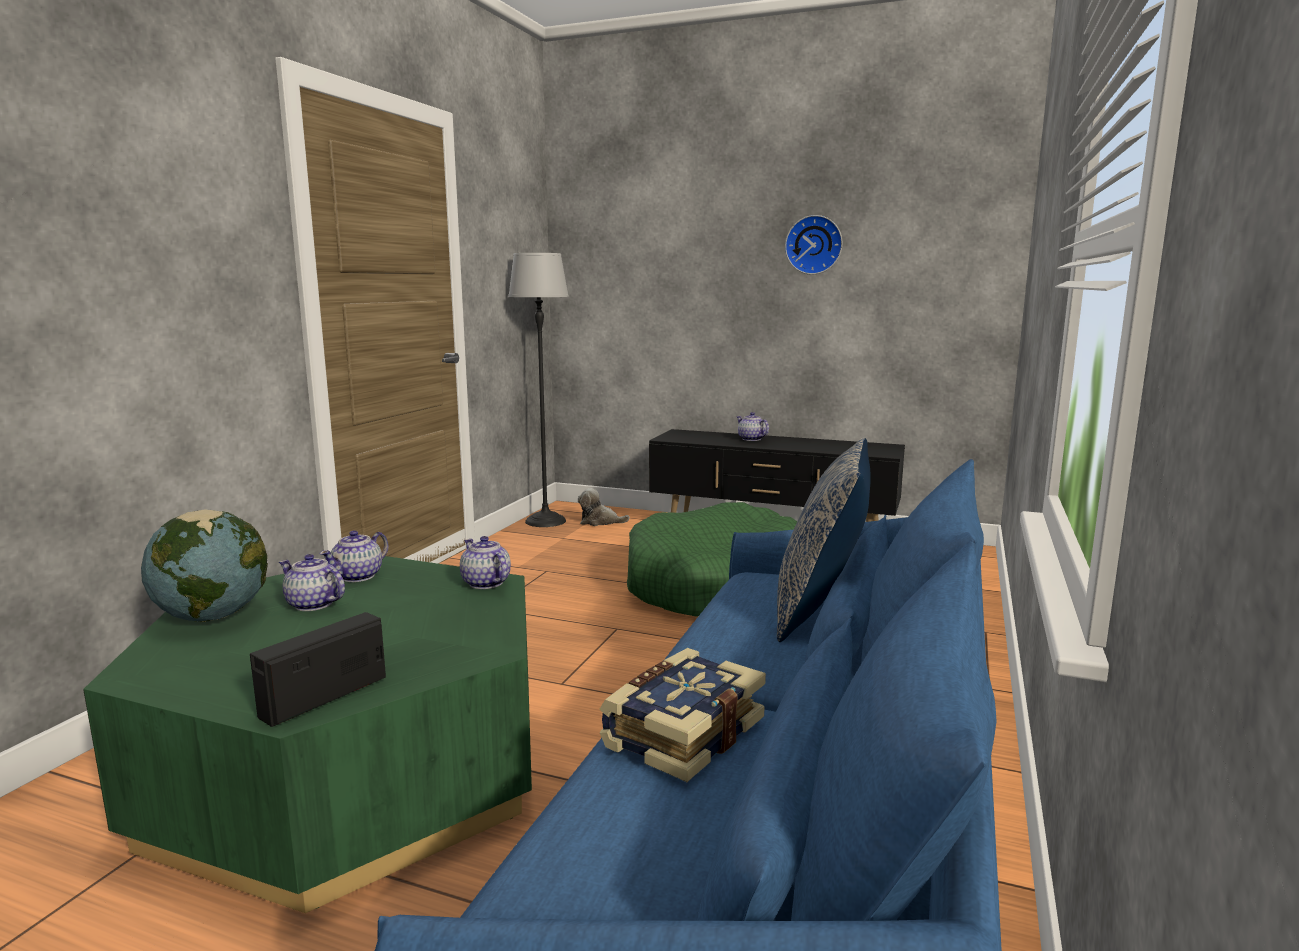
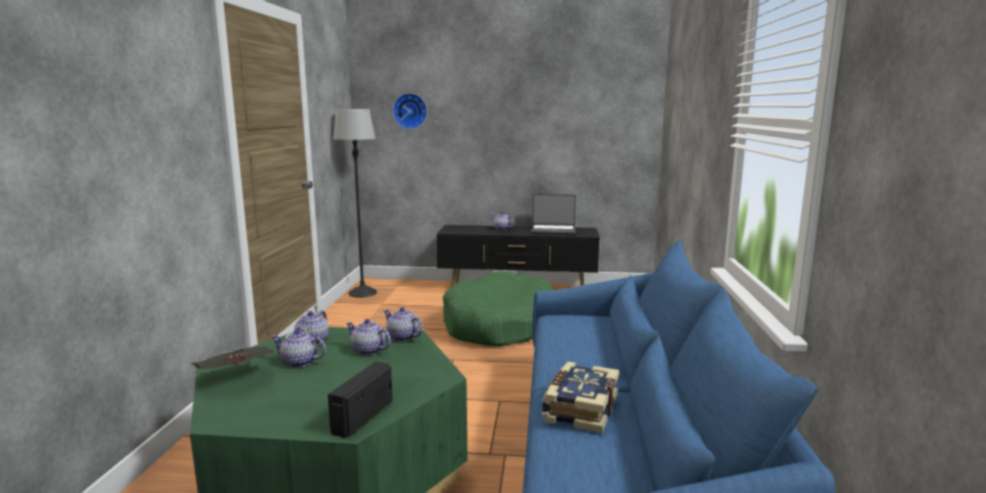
camera: 15 degrees left, 0 degrees up
(213, 616) = (235, 378): globe -> newspaper
(420, 597) = (368, 350): none -> teapot
(600, 522) = (401, 290): plush toy -> none
(814, 245) = (535, 104): wall clock -> wall clock (410, 111)
(820, 610) = (607, 333): pillow -> none
(830, 445) = (553, 231): none -> laptop

